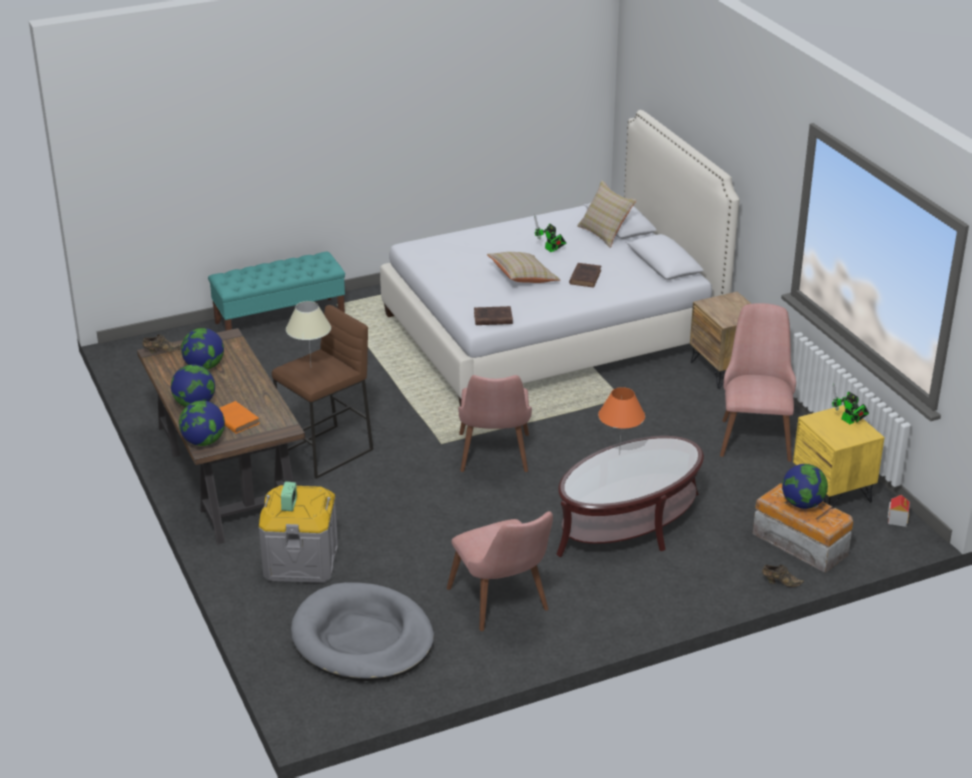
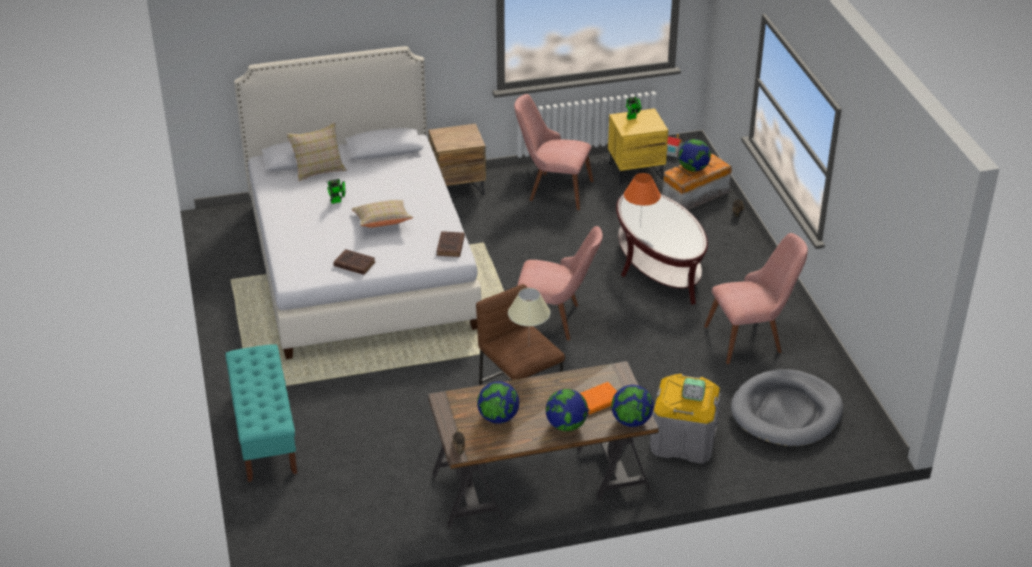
camera: 80 degrees left, 5 degrees up
(585, 277) = (394, 190): brown book -> brown book (353, 264)

